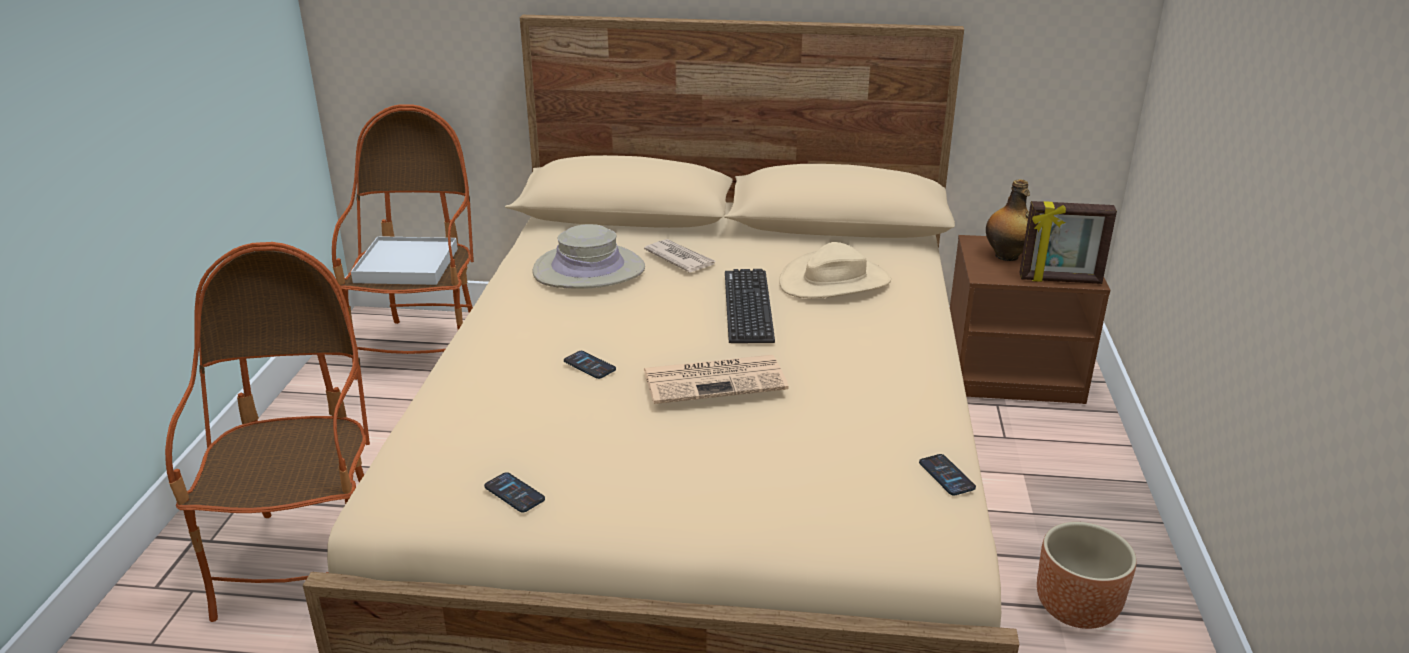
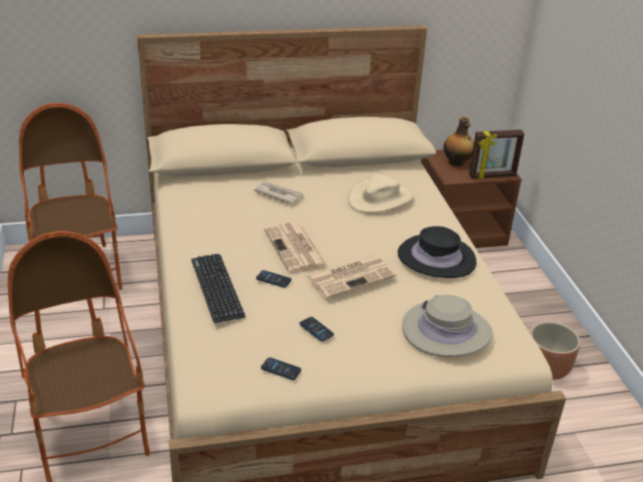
camera: 20 degrees left, 5 degrees up
(407, 265) = (70, 217): white tray -> none
(589, 270) = (226, 210): beige hat -> beige hat (446, 331)
(654, 330) = (296, 248): none -> newspaper
(748, 306) = (340, 223): keyboard -> keyboard (217, 288)
(876, 374) = (436, 258): none -> black hat
(946, 475) = (502, 314): phone -> phone (316, 329)

